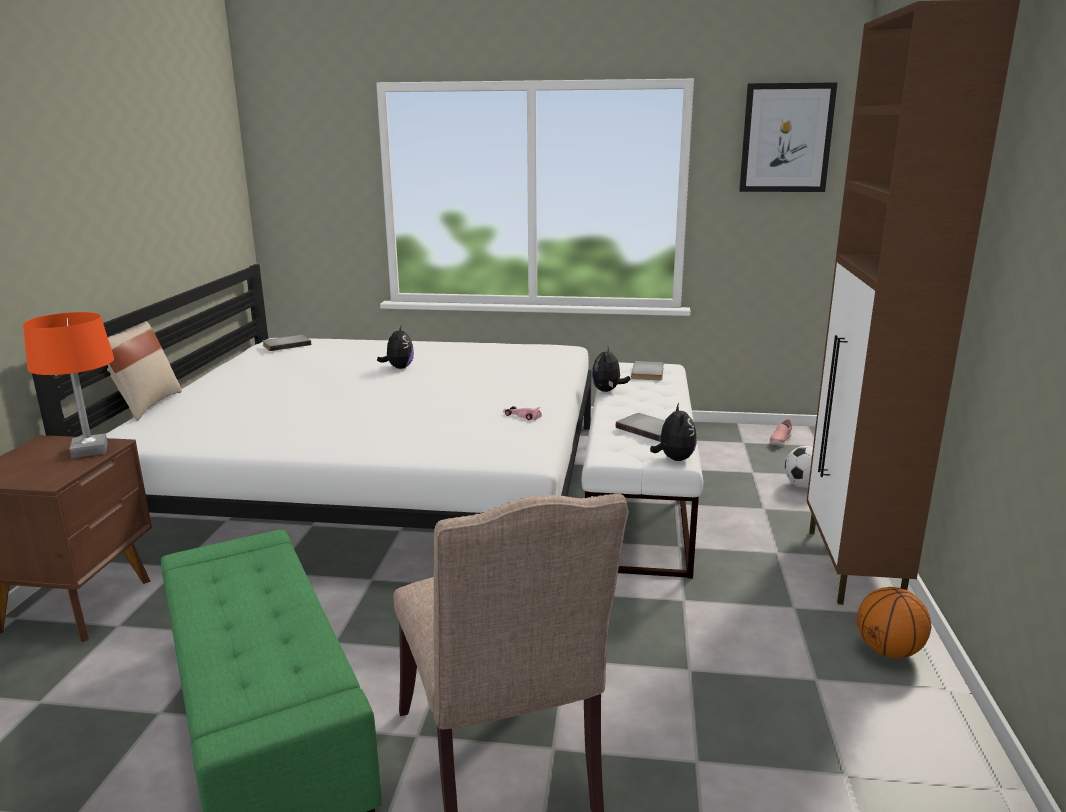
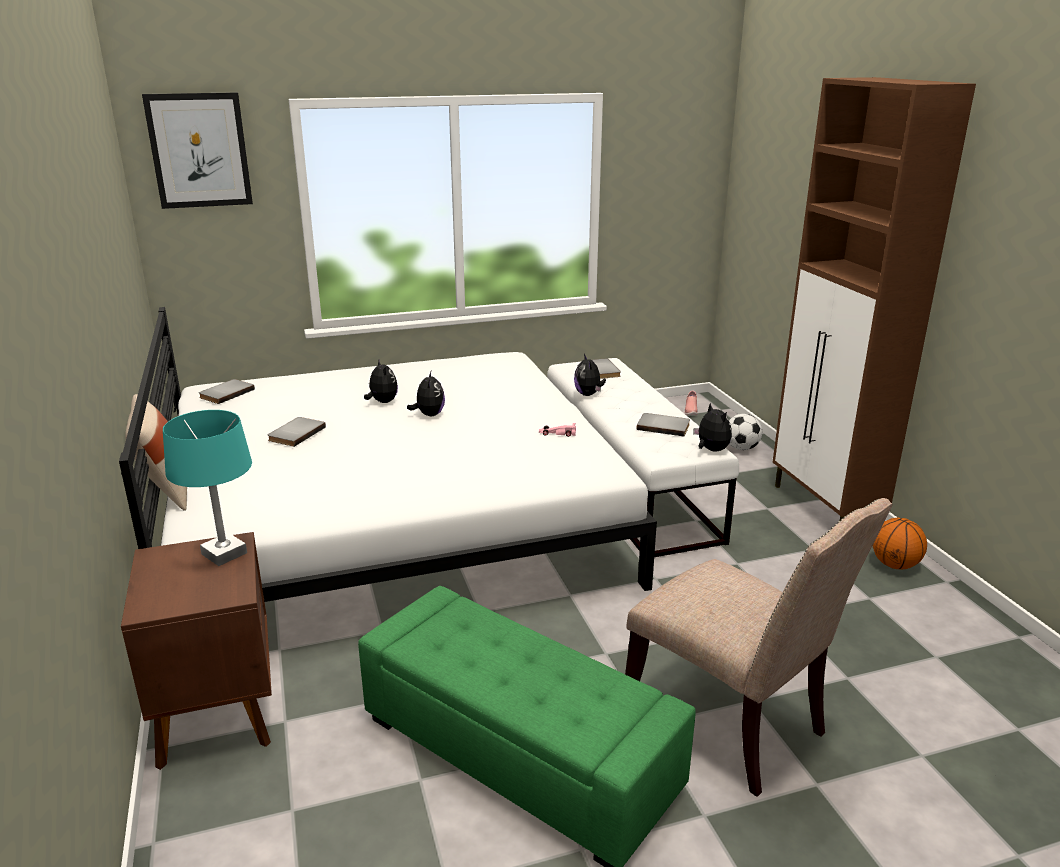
camera: 25 degrees left, 5 degrees up
(90, 450) = (224, 554): orange table lamp -> turquoise table lamp
(295, 380) = (295, 433): none -> grey book
(425, 383) = (429, 415): none -> plush toy
(786, 138) = (679, 145): picture -> picture (199, 150)

